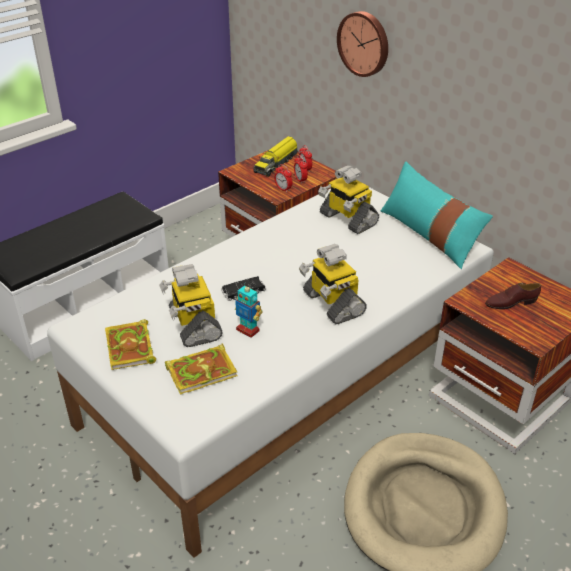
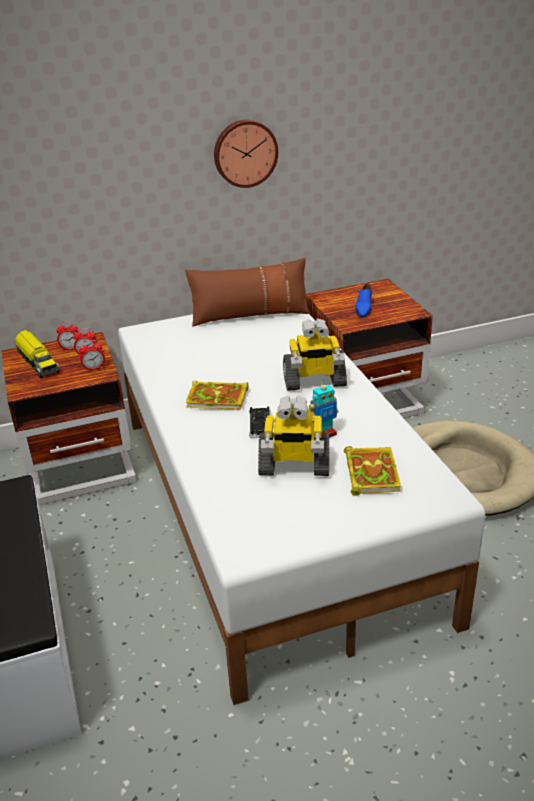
camera: 65 degrees left, 5 degrees down
(131, 348) = (308, 515): book -> book (219, 398)
(347, 219) = (189, 345): toy robot -> none
(364, 43) = (92, 179): wall clock -> wall clock (245, 153)
(429, 234) = (250, 314): turquoise pillow -> brown pillow
(510, 303) = (363, 308): brown shoe -> blue shoe

